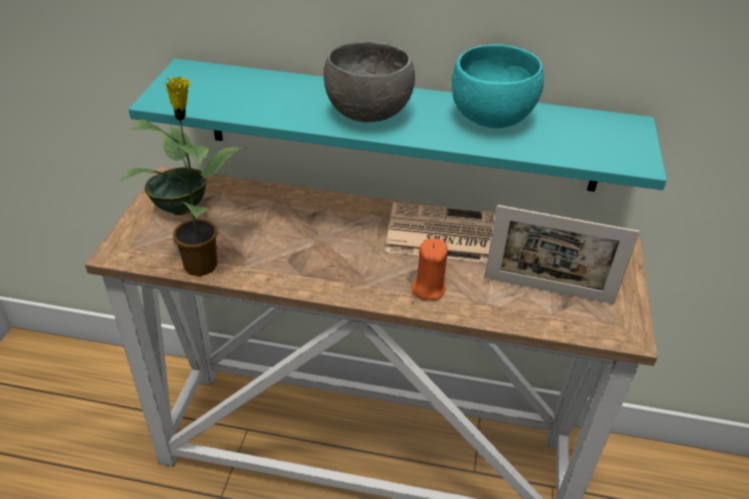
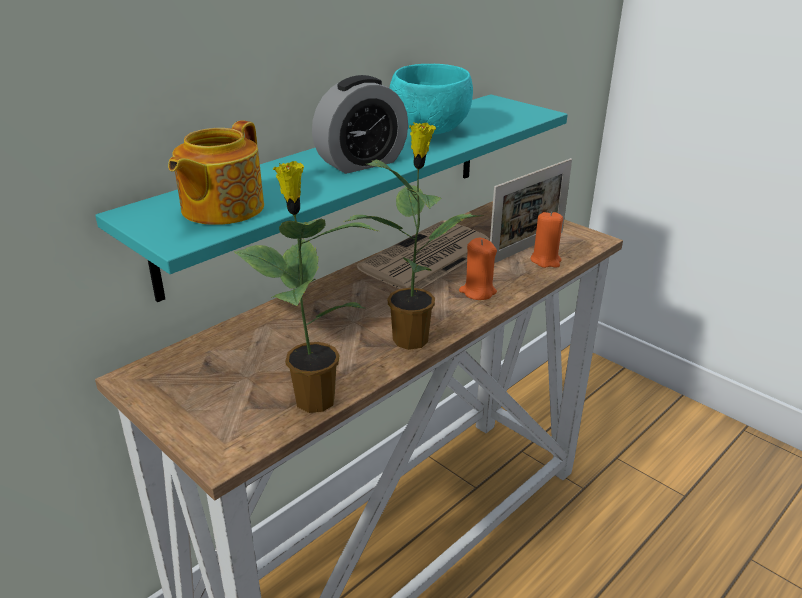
camera: 55 degrees left, 10 degrees down
(180, 209) = (202, 386): green bowl -> none
(221, 93) = (220, 208): none -> teapot
(319, 279) = (412, 338): none -> potted plant
(369, 114) = (361, 163): grey bowl -> alarm clock
(537, 312) = (545, 260): none -> orange candle

